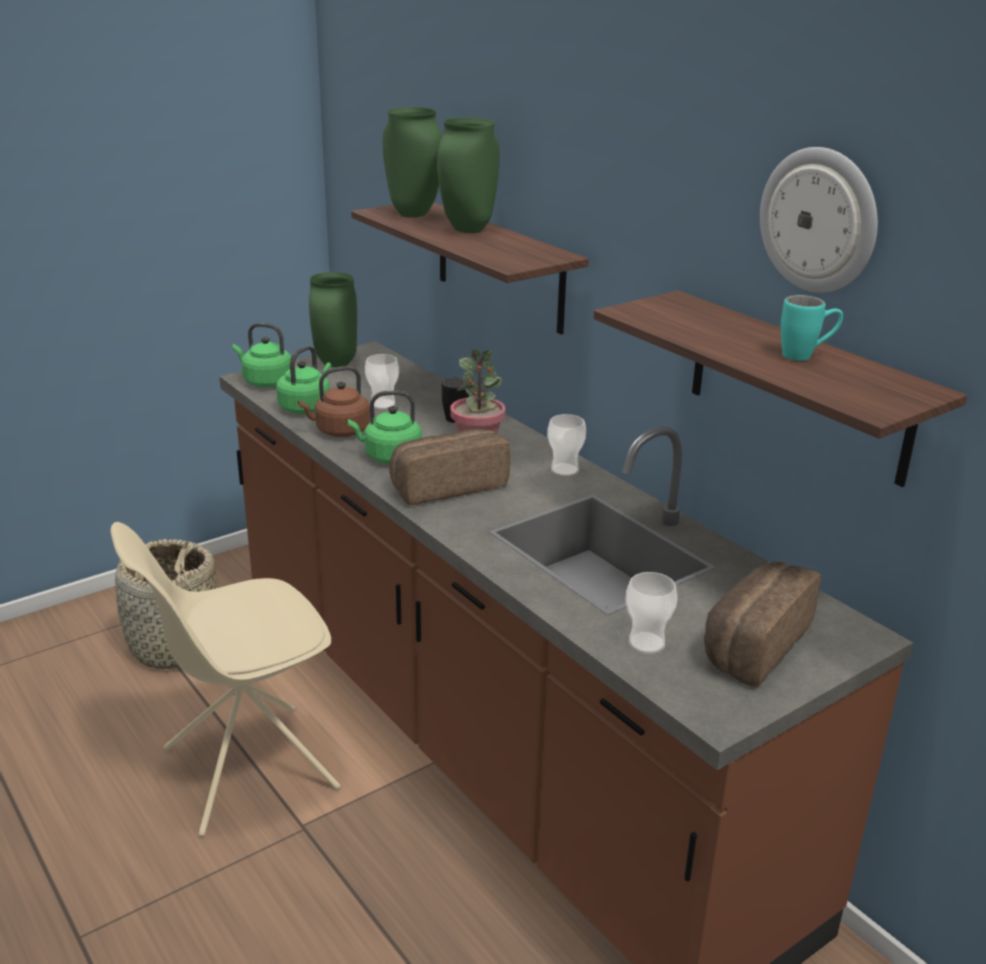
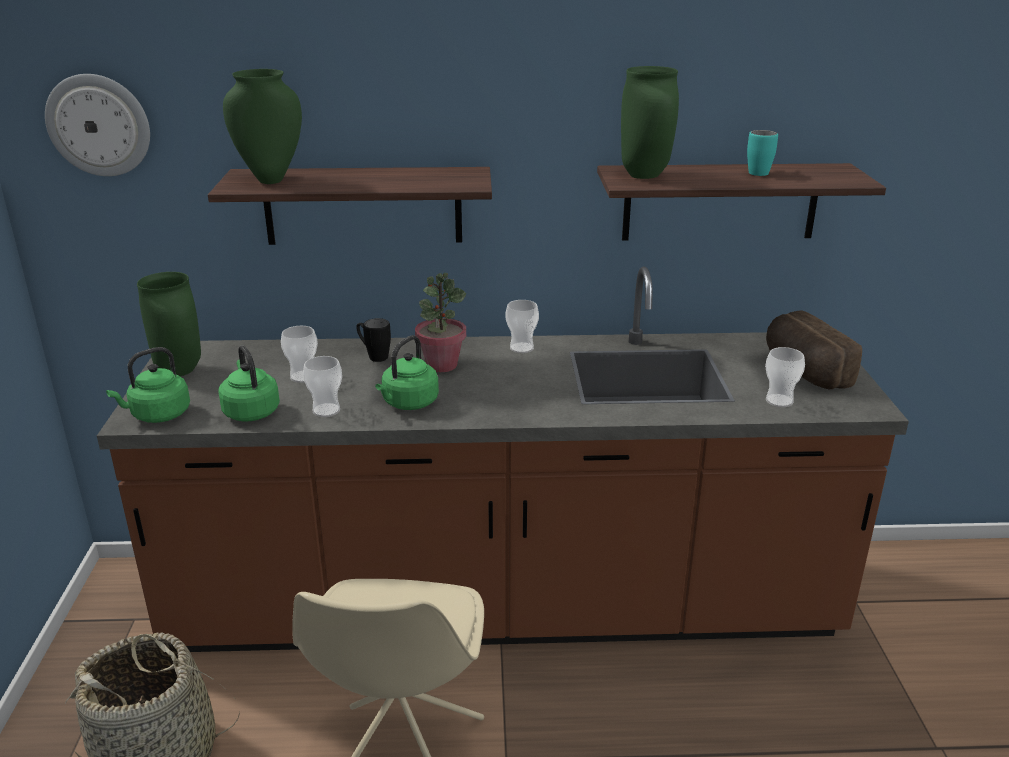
camera: 55 degrees left, 0 degrees up
(339, 431) = (326, 410): brown kettle -> cup
(448, 485) = (490, 396): bread -> none
(469, 230) = (354, 176): green vase -> green vase (646, 175)
(819, 220) = (730, 79): wall clock -> wall clock (99, 125)

